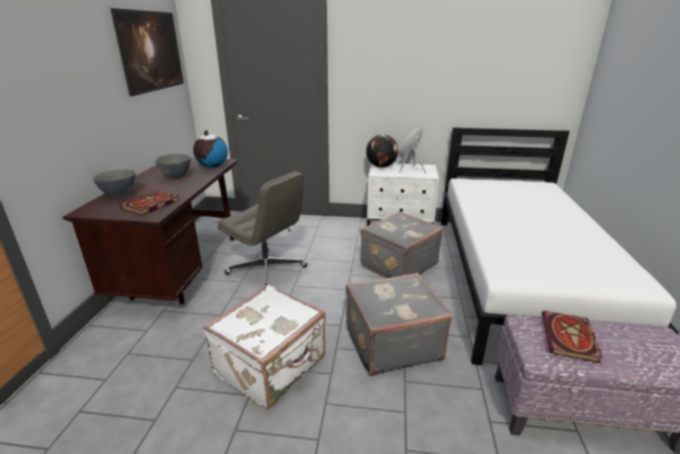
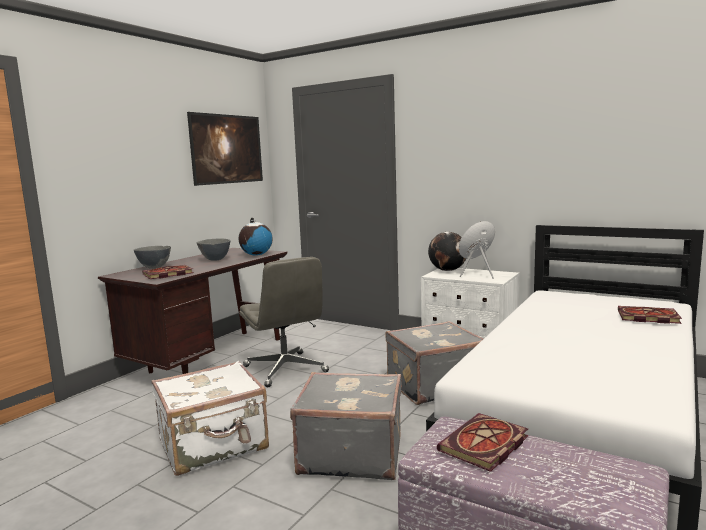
camera: 25 degrees right, 15 degrees down
(550, 199) = (646, 317): none -> book

